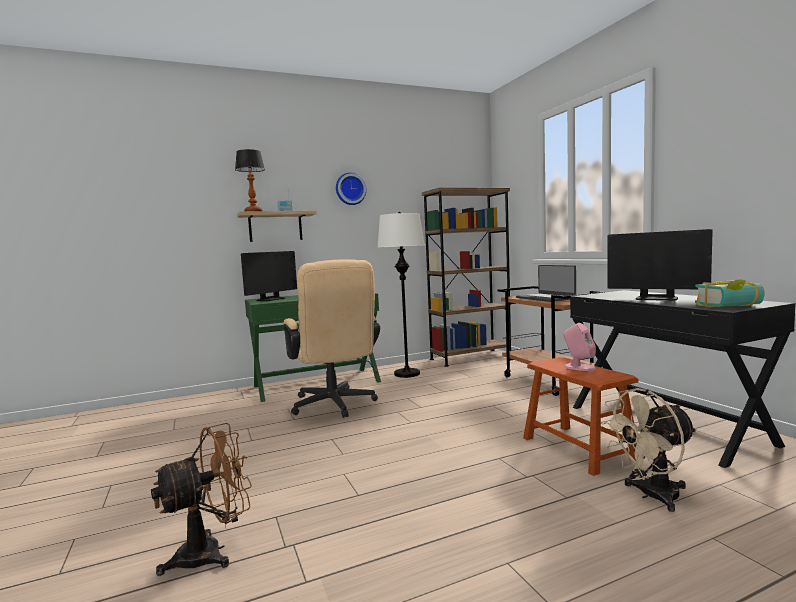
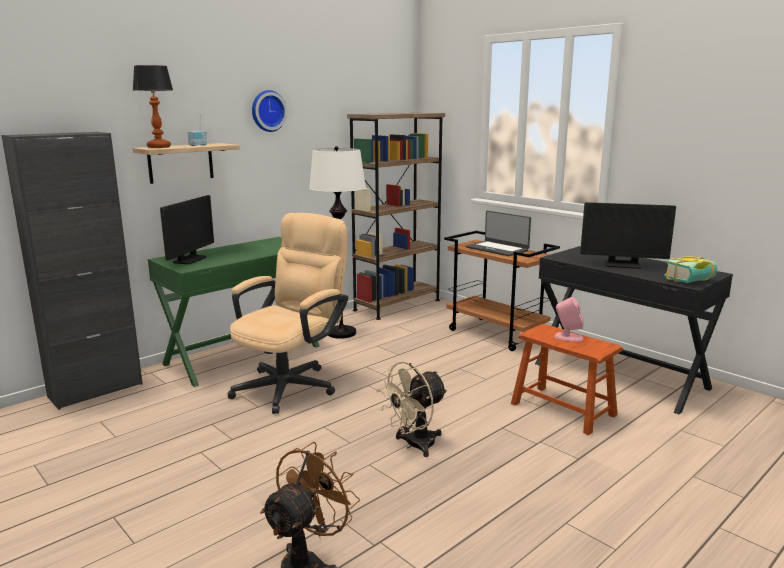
camera: 20 degrees left, 10 degrees up
(193, 399) = (96, 390): none -> black cabinet
(335, 406) = (292, 384): beige office chair -> beige office chair turned 105 degrees counterclockwise
(651, 496) = (639, 447): beige fan -> beige fan (414, 445)

